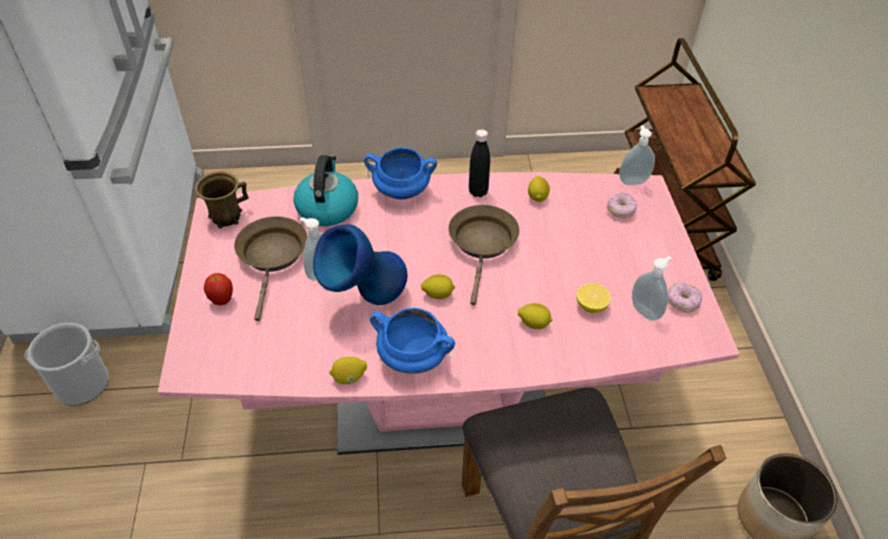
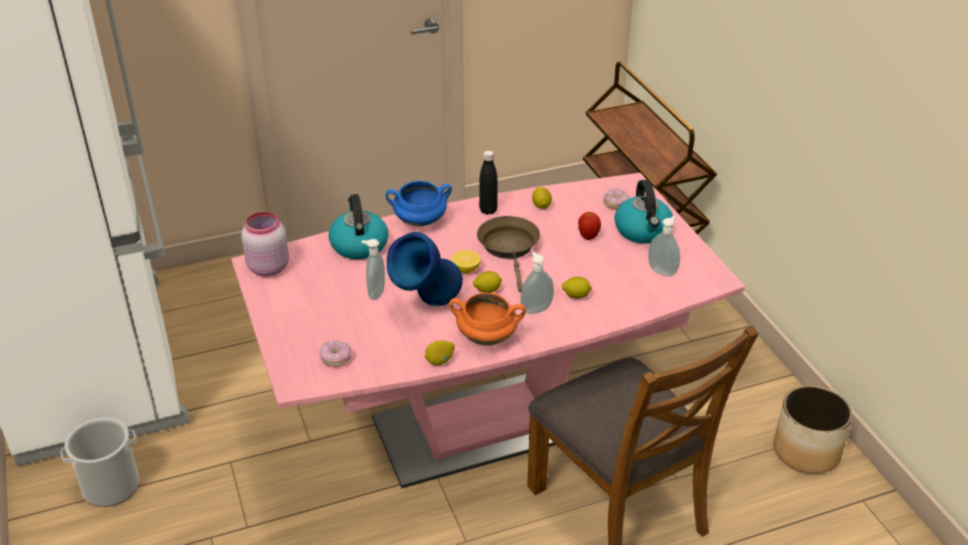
camera: 15 degrees left, 10 degrees down
(222, 300) = (299, 329): apple -> apple (588, 237)
(225, 216) = (267, 267): brown mug -> pink jar
(273, 257) = (328, 290): brown frying pan -> none
(414, 358) = (487, 337): blue cooking pot -> orange cooking pot
(591, 306) = (617, 275): lemon -> lemon (466, 269)
(632, 181) = (617, 180): soap dispenser -> soap dispenser (535, 309)
(640, 252) = (643, 231): none -> kettle
(682, 302) = (689, 260): donut -> donut (336, 359)

